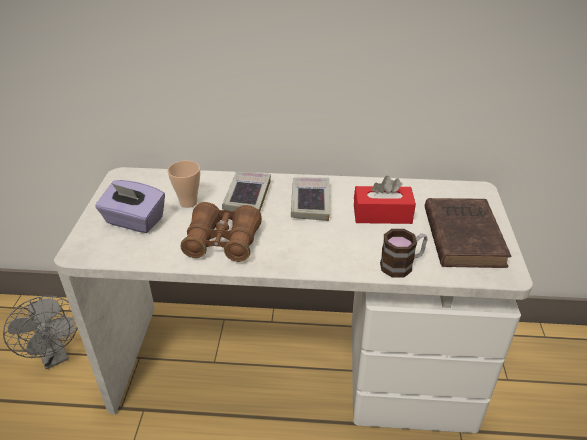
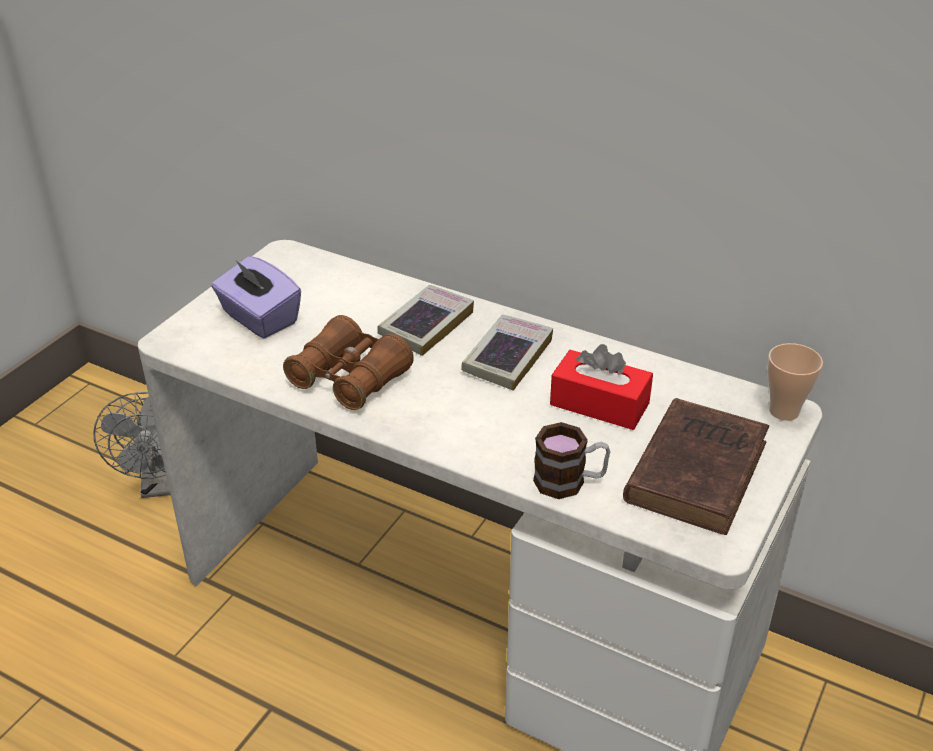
camera: 25 degrees right, 0 degrees up
(188, 202) = (343, 312): cup -> cup (784, 411)

